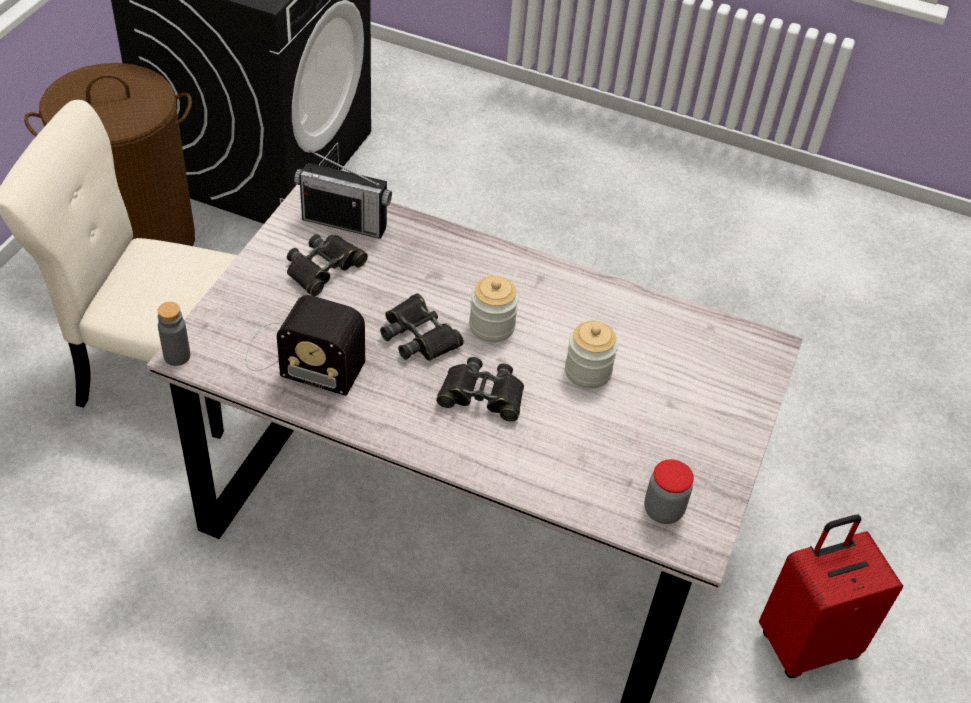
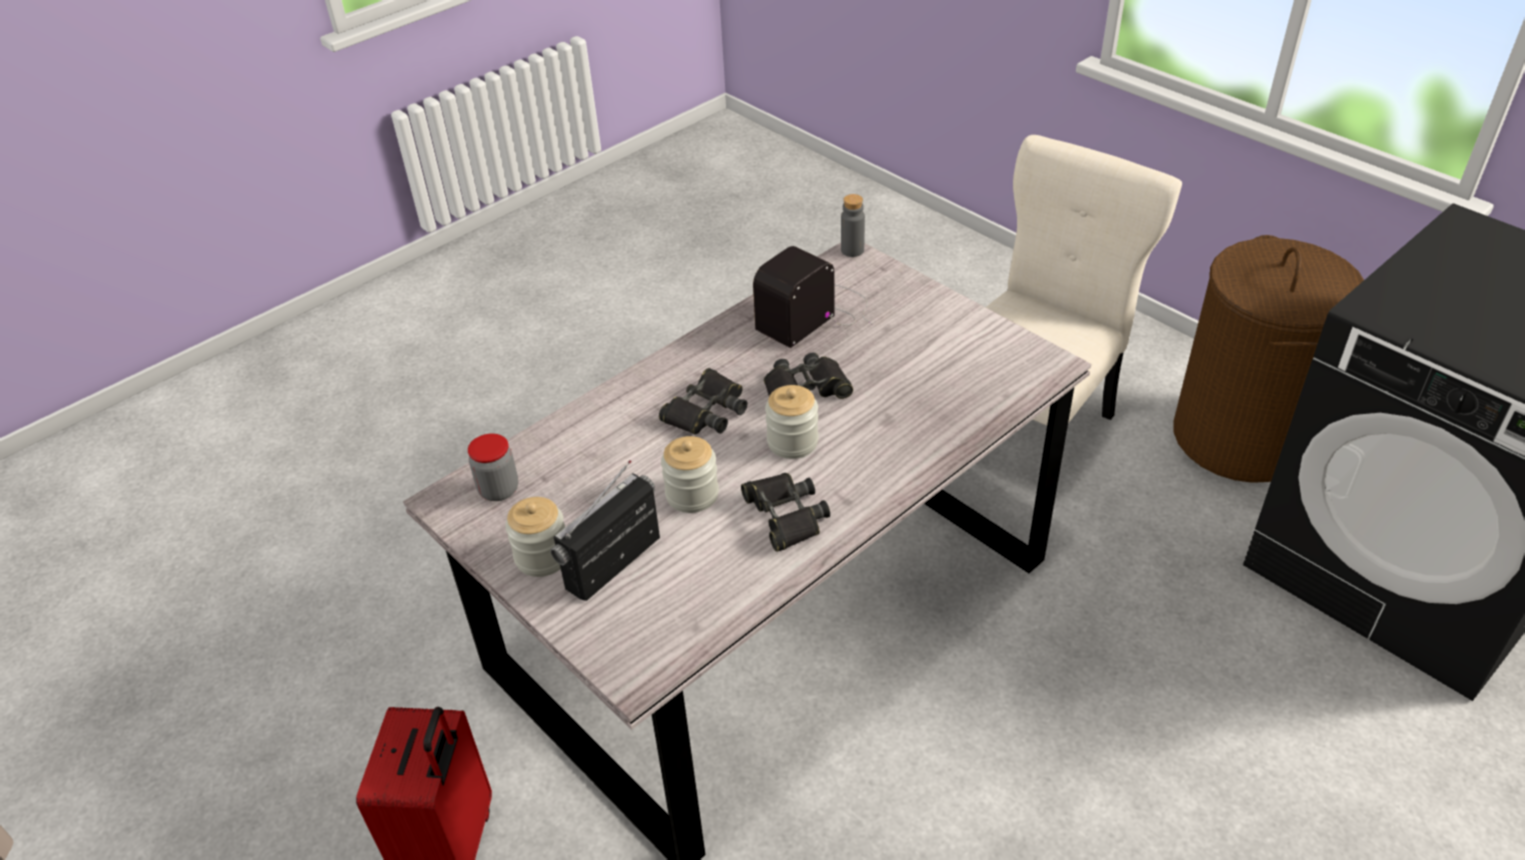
camera: 120 degrees right, 5 degrees down
(323, 268) = (929, 347): black binoculars -> black binoculars (785, 515)
(344, 222) = (996, 374): radio -> radio (613, 563)
(711, 444) = (542, 557): none -> jar

